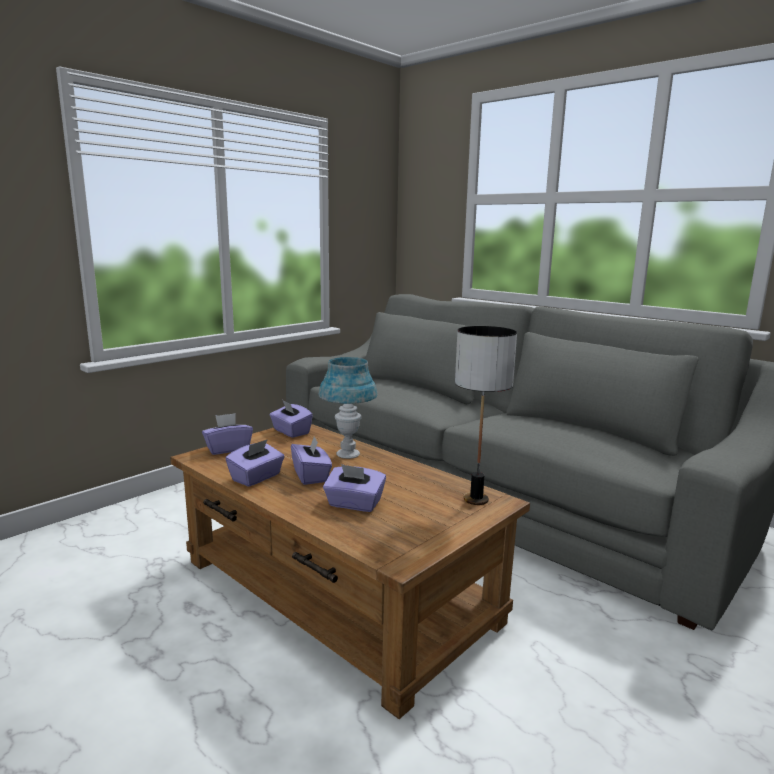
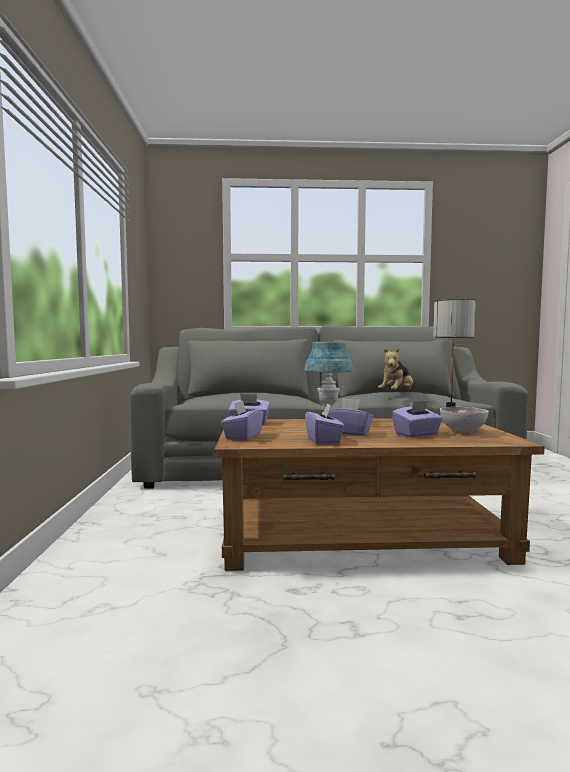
camera: 45 degrees left, 10 degrees down
(412, 522) = (463, 432): none -> bowl
(543, 431) = (397, 394): none -> plush toy

